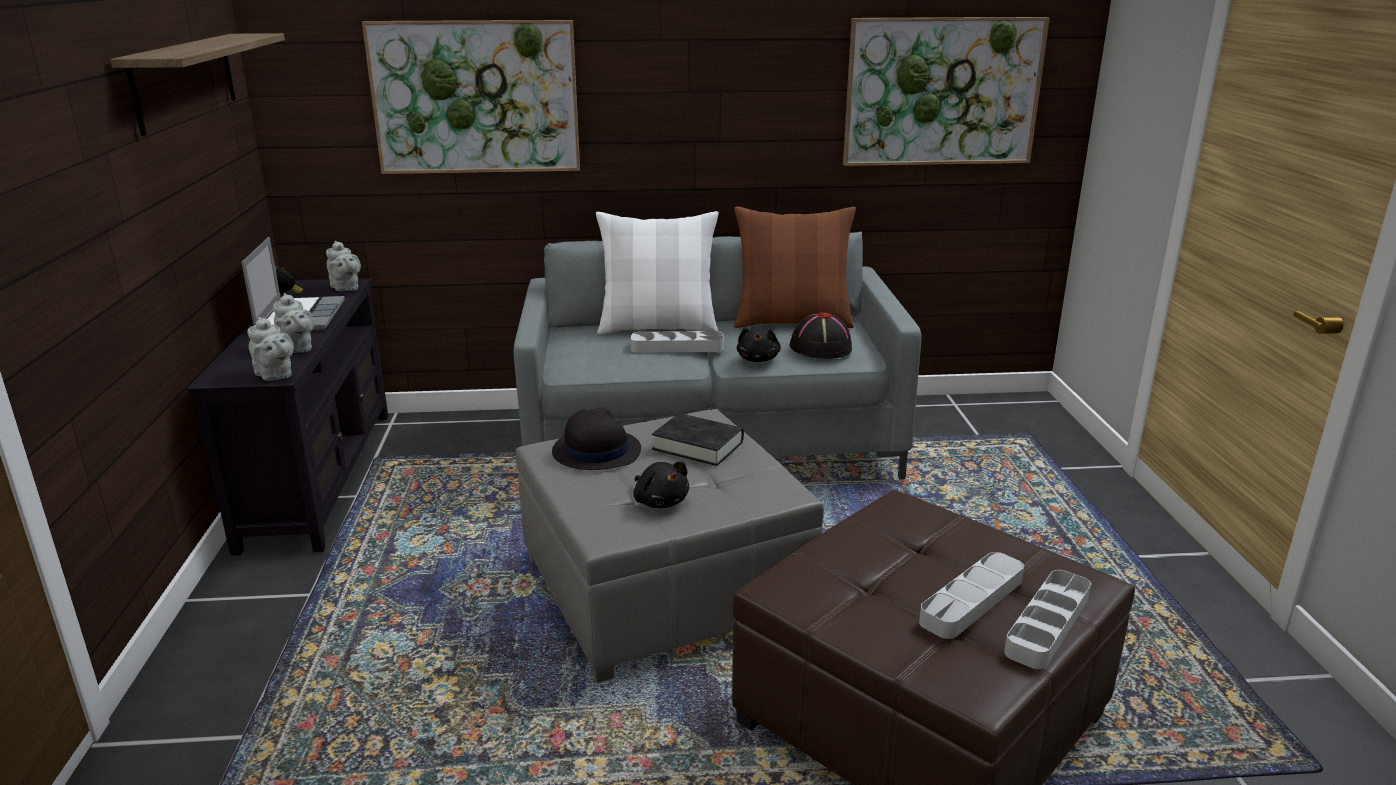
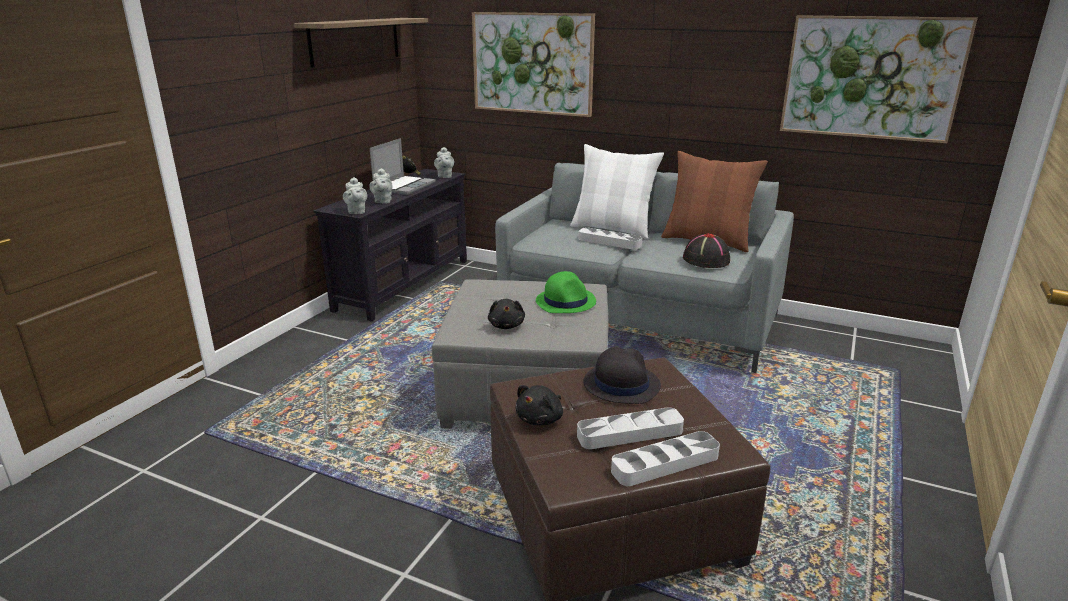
camera: 30 degrees right, 0 degrees up
(596, 451) = (502, 290): black hat -> black hat (621, 384)
(698, 445) = (566, 301): black book -> green hat
(758, 359) = (655, 259): black plush toy -> black plush toy (541, 419)

